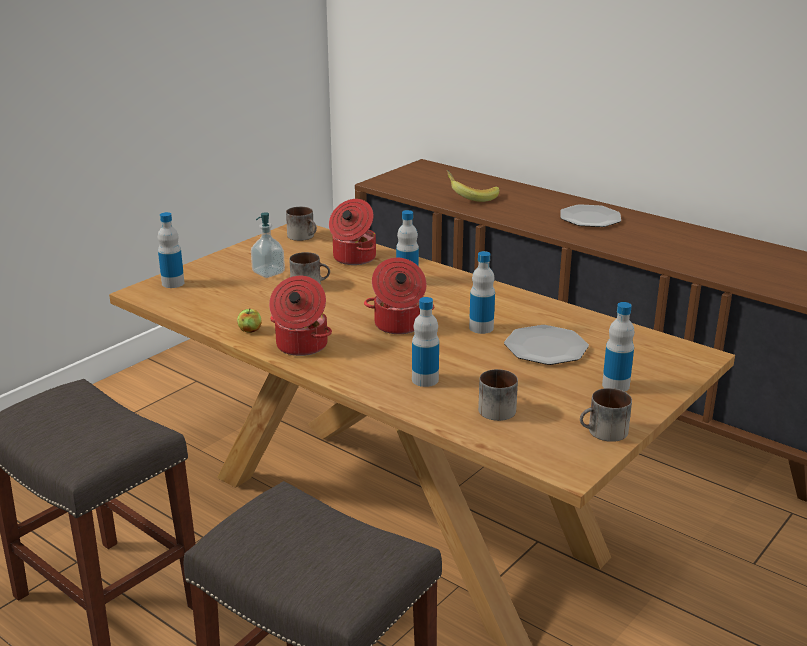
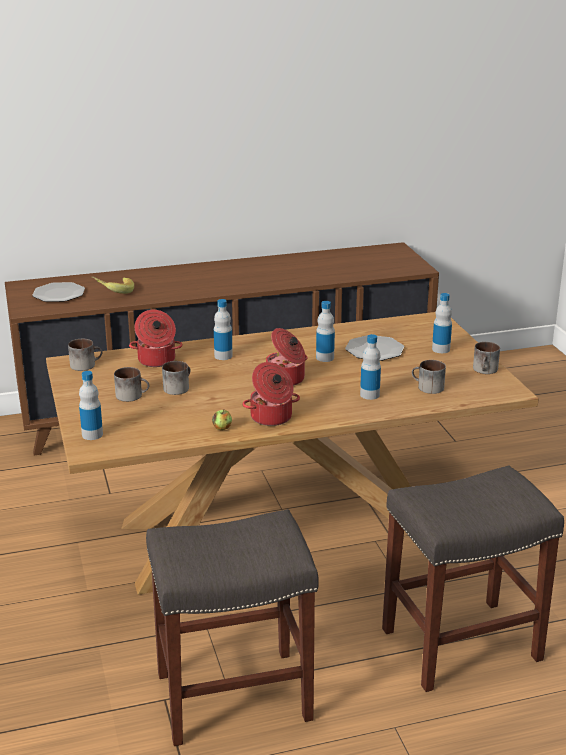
camera: 55 degrees left, 0 degrees up
(268, 272) = (132, 395): soap dispenser -> mug
(590, 218) = (214, 275): plate -> plate (59, 294)

